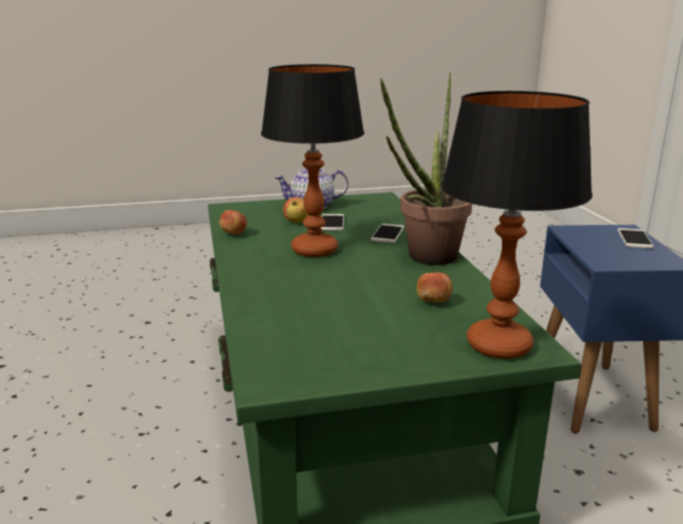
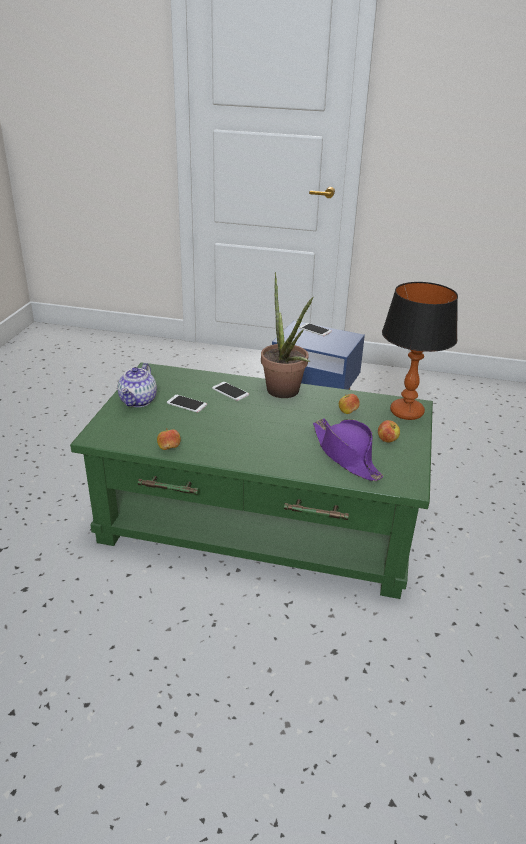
camera: 65 degrees left, 10 degrees up
(296, 222) = (168, 416): apple -> apple (387, 440)
(310, 321) = (346, 455): none -> purple hat
(314, 250) = (235, 425): table lamp -> none

